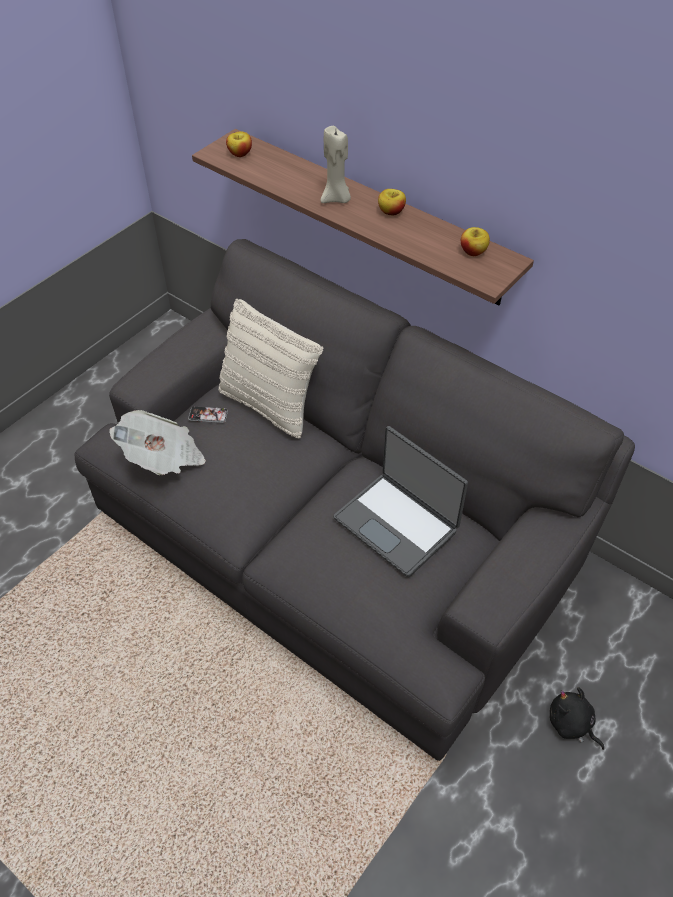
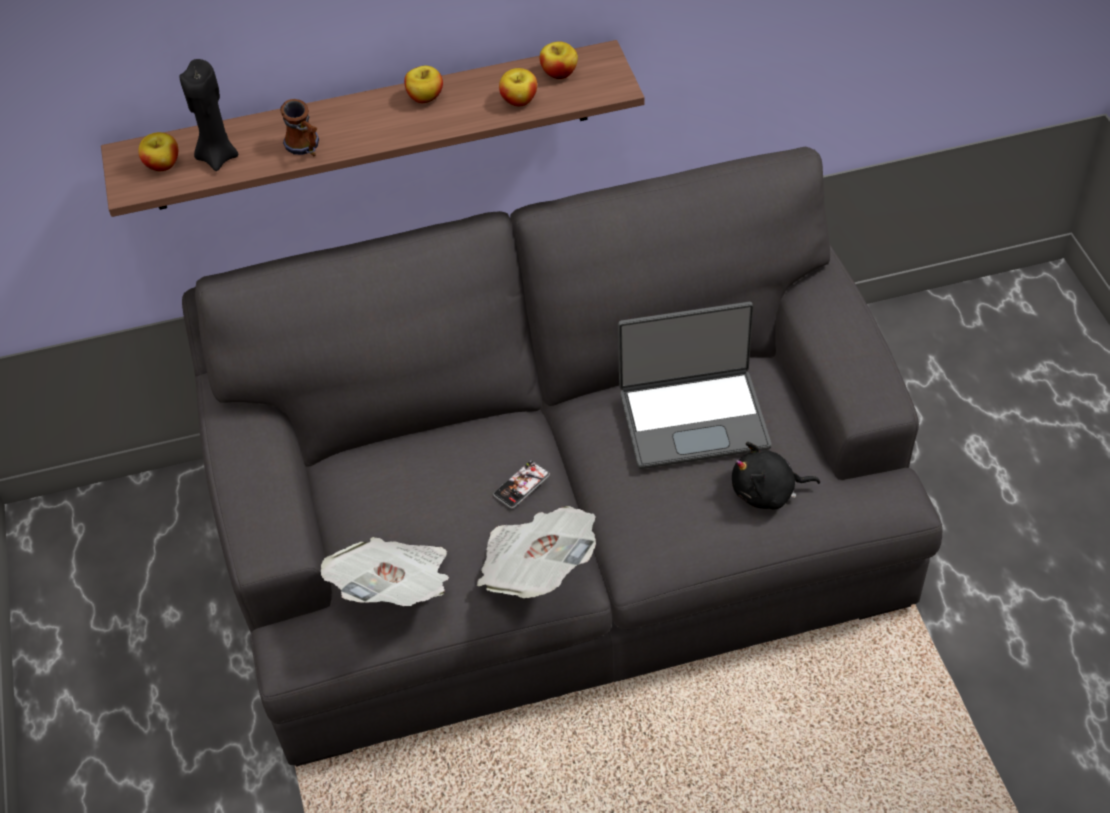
camera: 50 degrees left, 0 degrees up
(208, 415) = (370, 508): phone -> phone (521, 485)
(223, 512) = (536, 568): none -> newspaper
(264, 167) = (217, 157): none -> black candle
(270, 406) = (412, 440): beige pillow -> none
(302, 192) = (306, 149): none -> mug
(336, 199) = (352, 127): beige candle -> none
(430, 248) = (519, 100): none -> apple
(571, 724) = (952, 470): black plush toy -> black plush toy (767, 492)

